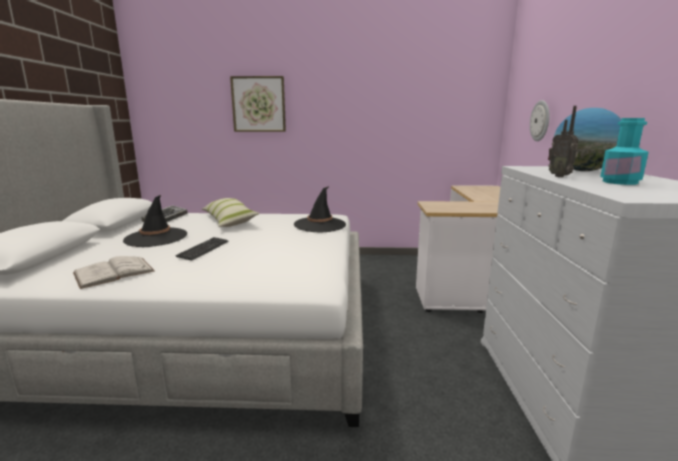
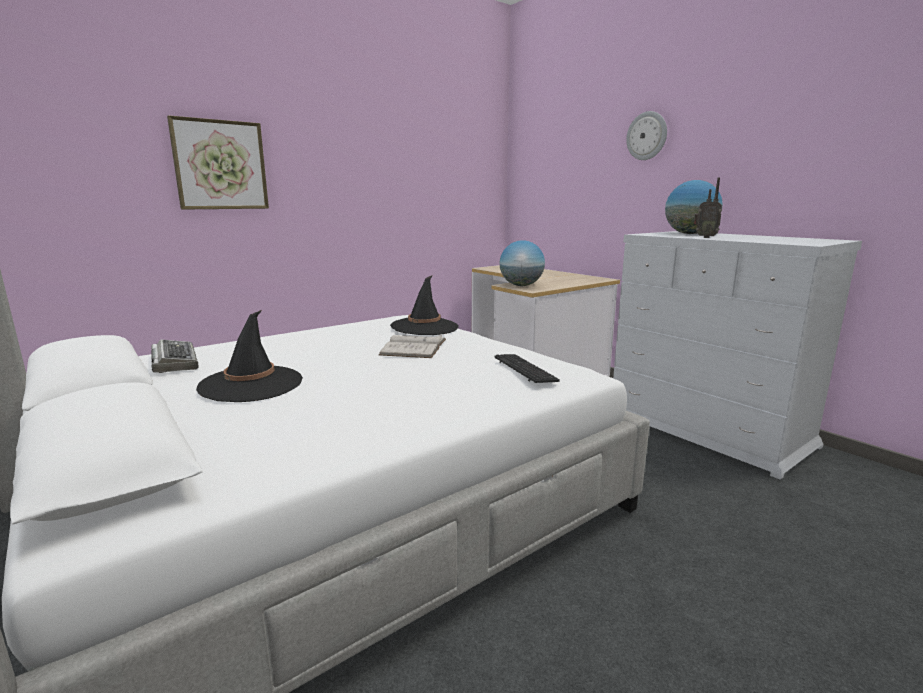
camera: 40 degrees left, 0 degrees up
(114, 272) = (335, 430): white book -> white book (414, 347)
(203, 249) = (374, 378): keyboard -> keyboard (524, 370)
(229, 220) = (291, 344): pillow -> none
(438, 205) = (521, 285): none -> globe
(540, 121) = (573, 193): wall clock -> wall clock (647, 136)
(620, 182) = (751, 238): turquoise bottle -> none

